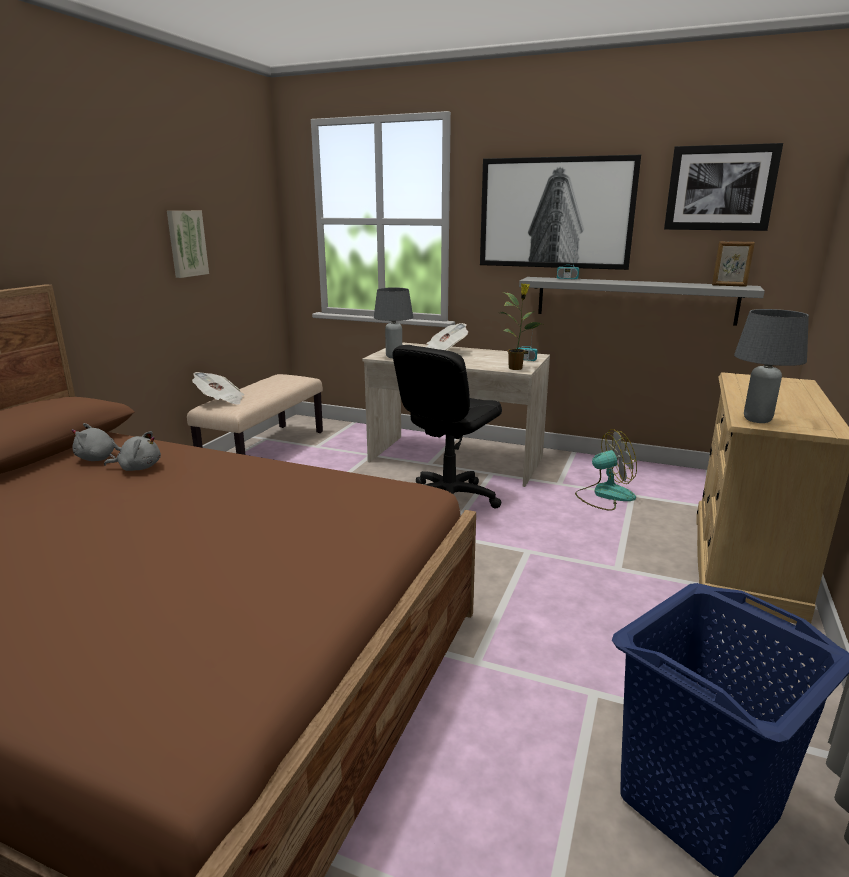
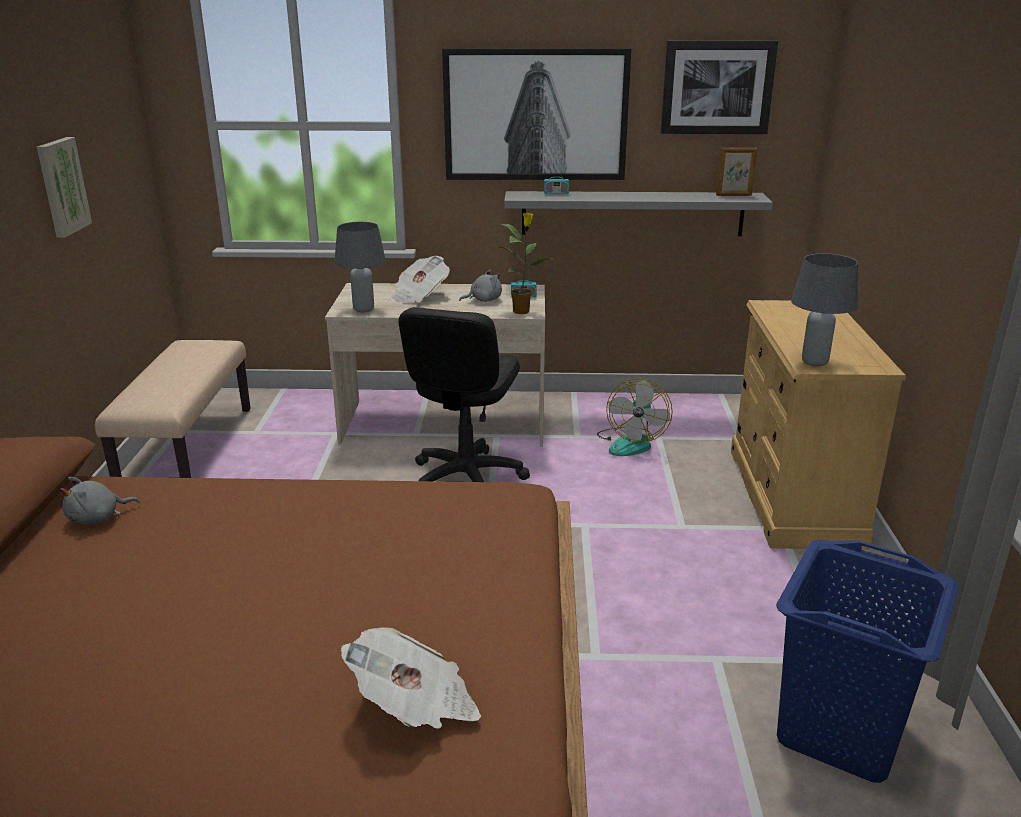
camera: 20 degrees left, 5 degrees up
(138, 468) = (165, 522): grey plush toy -> grey plush toy (483, 300)
(220, 401) = (136, 396): newspaper -> newspaper (415, 706)
(604, 495) = (631, 442): fan -> fan turned 135 degrees clockwise

